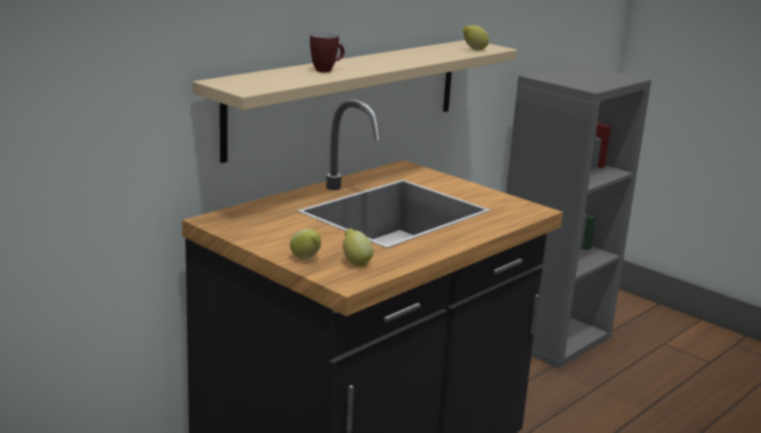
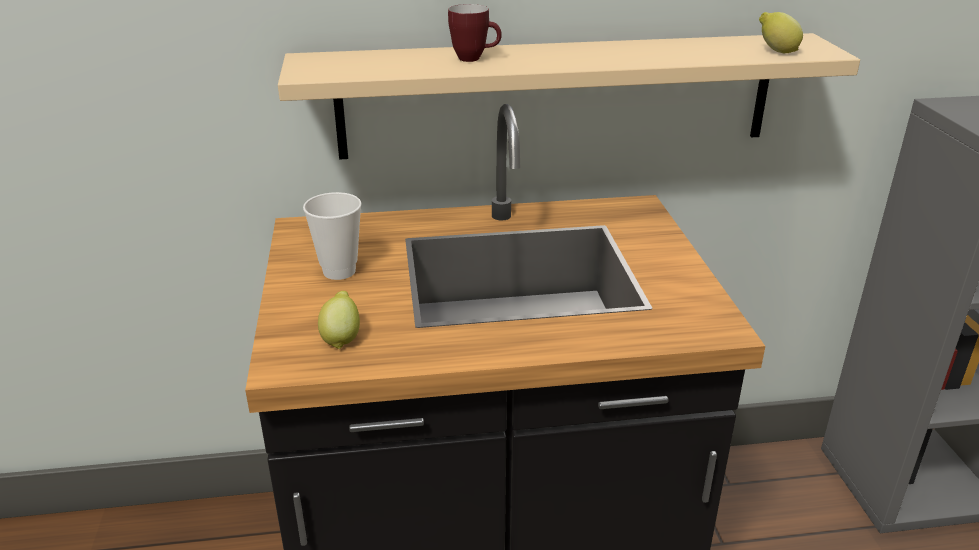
camera: 40 degrees right, 10 degrees up
(288, 235) = (339, 271): none -> cup
(306, 259) = (299, 313): lemon -> none

